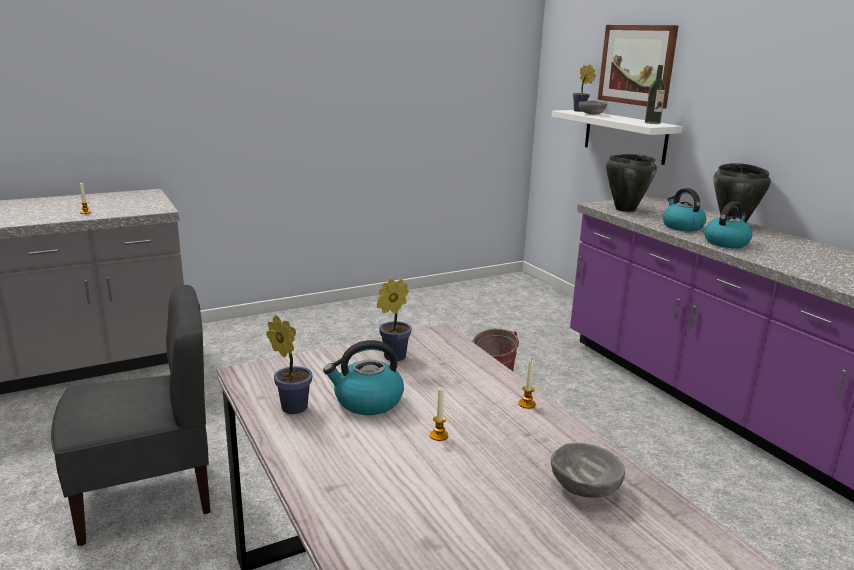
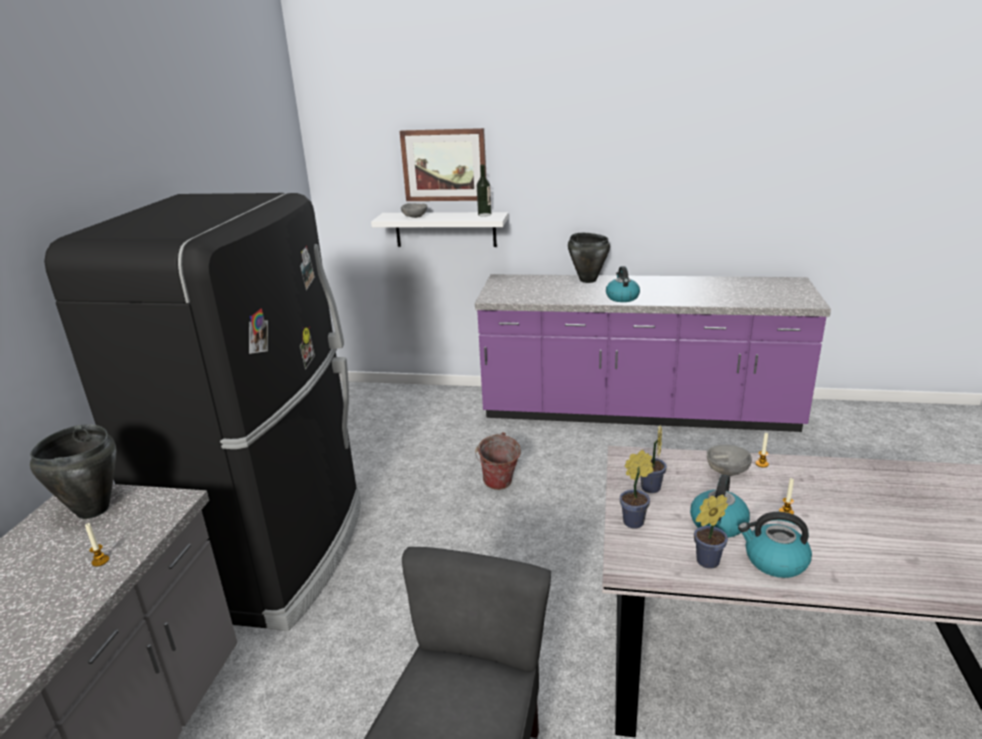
camera: 50 degrees left, 5 degrees up
(299, 333) = (275, 554): none -> black fridge
(580, 111) = (393, 215): potted plant -> potted plant (636, 522)
(584, 488) = (872, 485): grey bowl -> grey bowl (727, 470)
(625, 209) = (512, 295): black cooking pot -> black cooking pot (92, 510)
(681, 226) = (575, 295): kettle -> kettle (774, 561)

